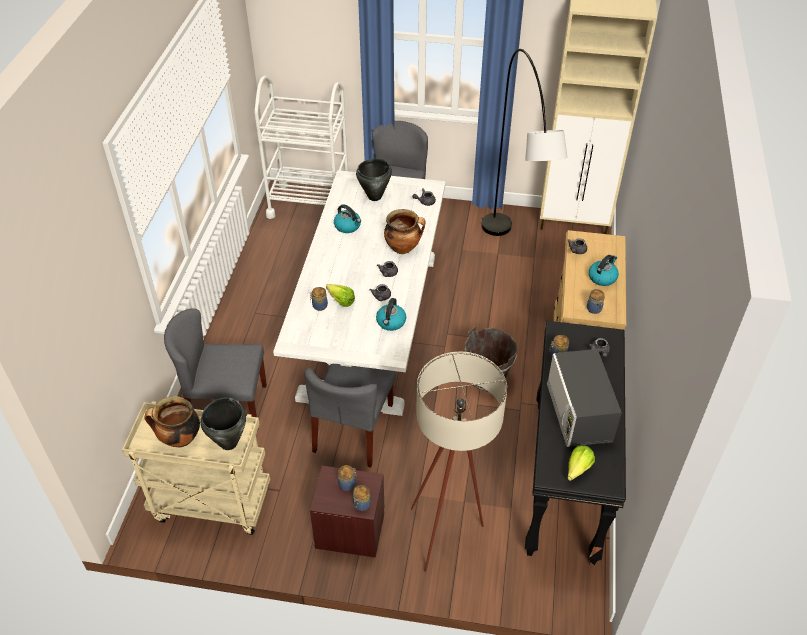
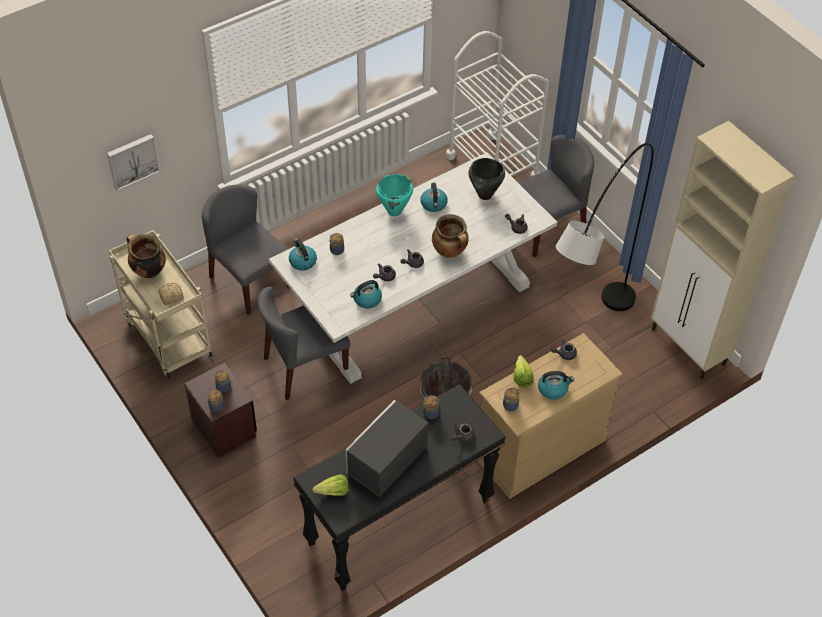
camera: 45 degrees right, 5 degrees up
(96, 334) = (132, 160): none -> picture
(228, 443) = (170, 296): black cooking pot -> bread
(304, 333) = (302, 261): none -> kettle
(326, 250) = (394, 211): none -> turquoise cooking pot
(339, 299) = (355, 256): lettuce -> lettuce (522, 375)
(449, 533) = (279, 485): beige floor lamp -> none

